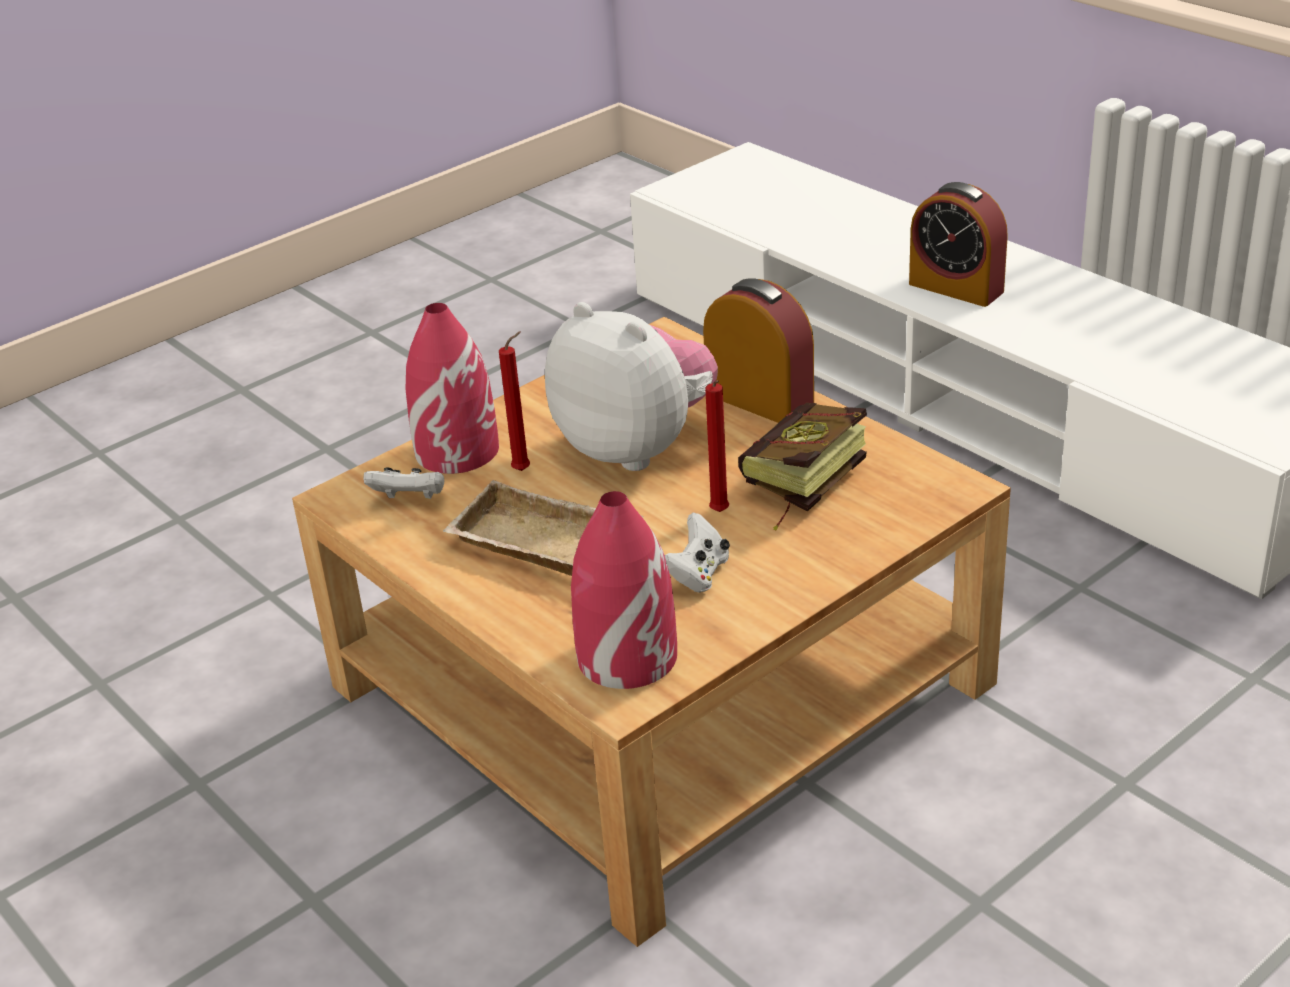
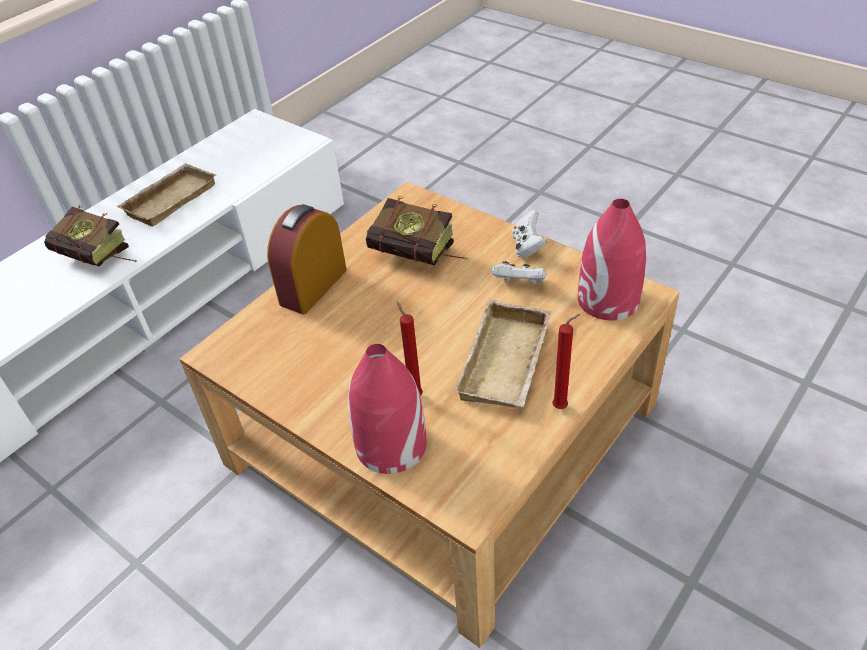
camera: 100 degrees left, 10 degrees up
(410, 499) = (465, 457): white game controller -> white game controller (527, 246)
(636, 447) = (378, 338): plush toy -> none
(720, 514) = (453, 284): red candle -> red candle (562, 406)
(956, 287) = (99, 258): alarm clock -> book
(1095, 327) = (170, 199): none -> beige tray

